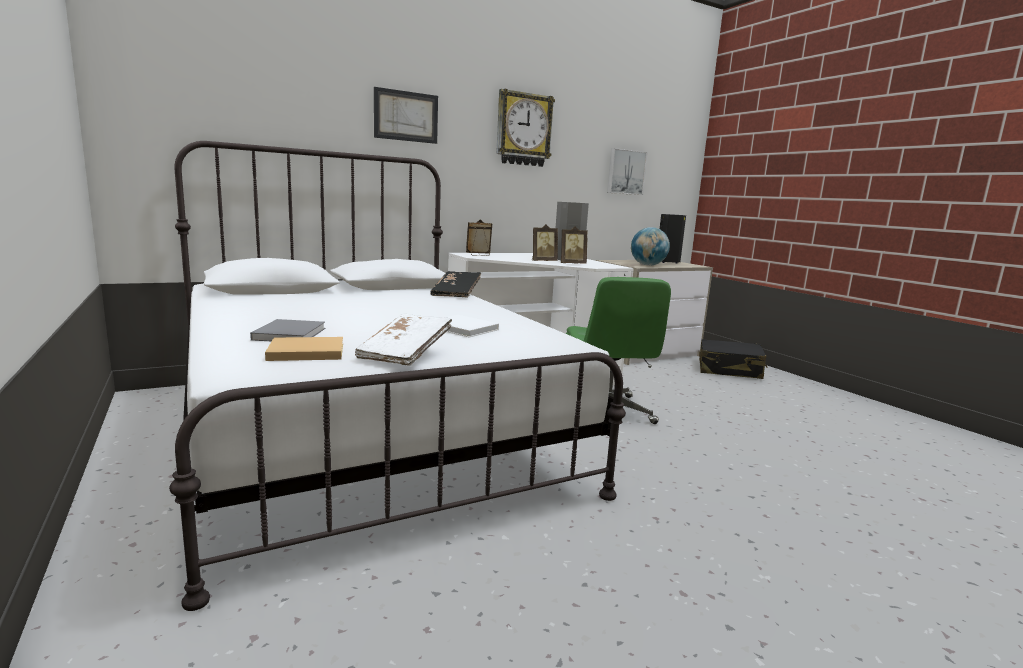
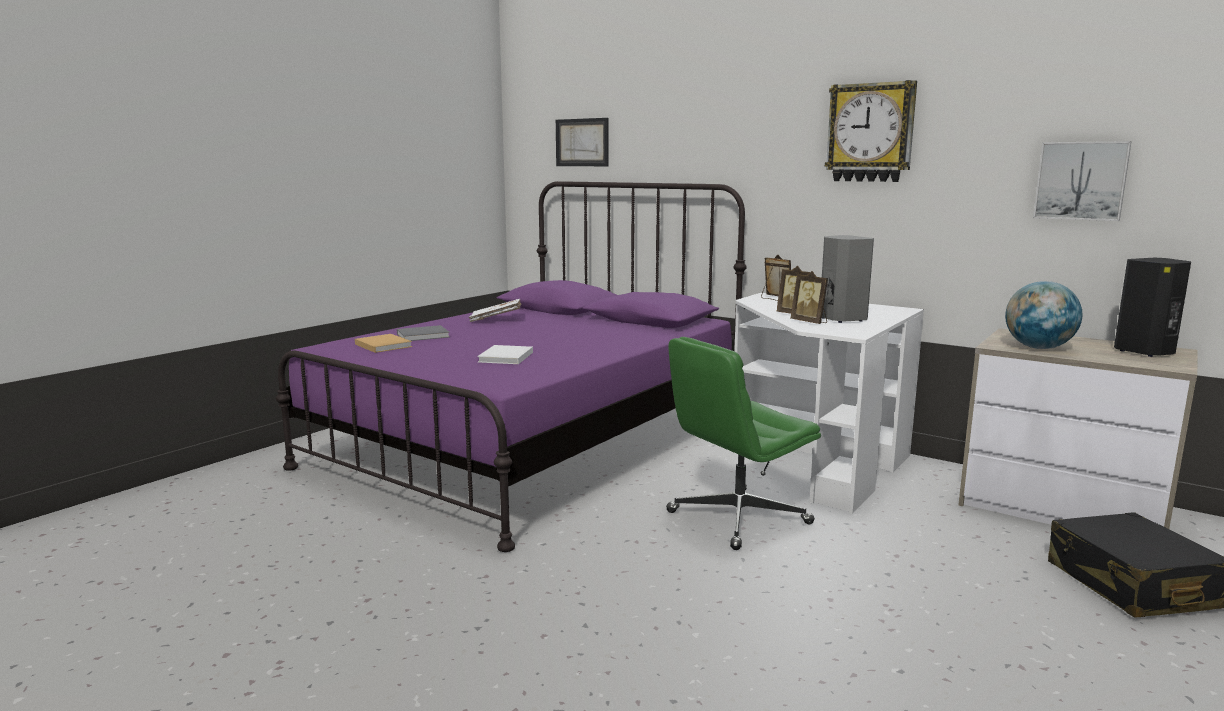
camera: 65 degrees right, 0 degrees up
(366, 433) = (531, 443): white bed -> purple bed
(405, 353) = (399, 358): white book -> white book (496, 320)
(406, 116) = (719, 137): picture -> picture (582, 142)
(456, 293) = (656, 335): black book -> none

